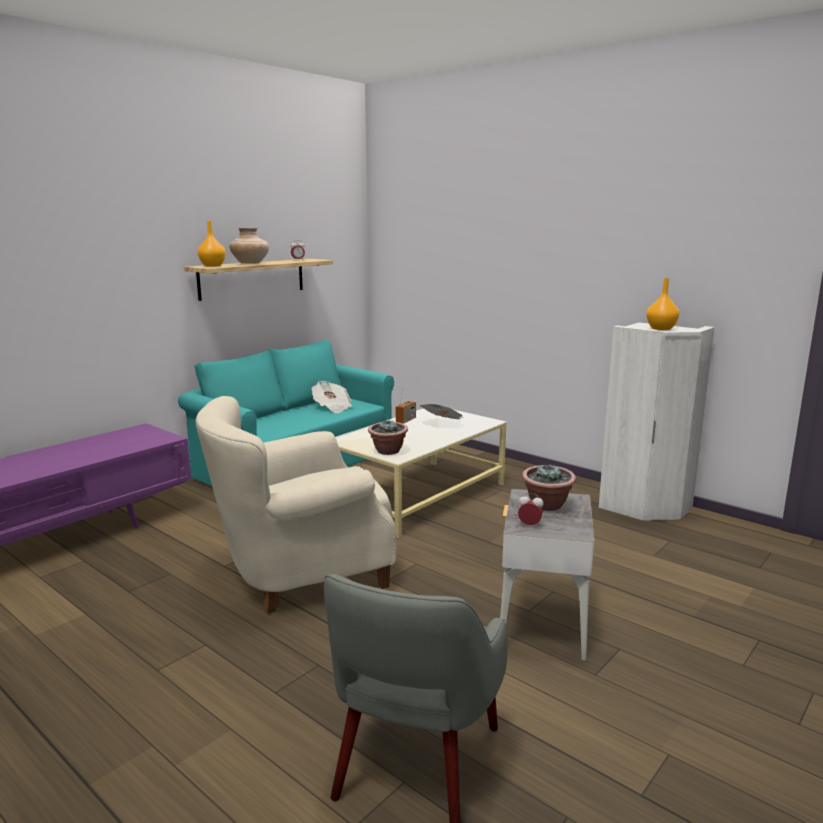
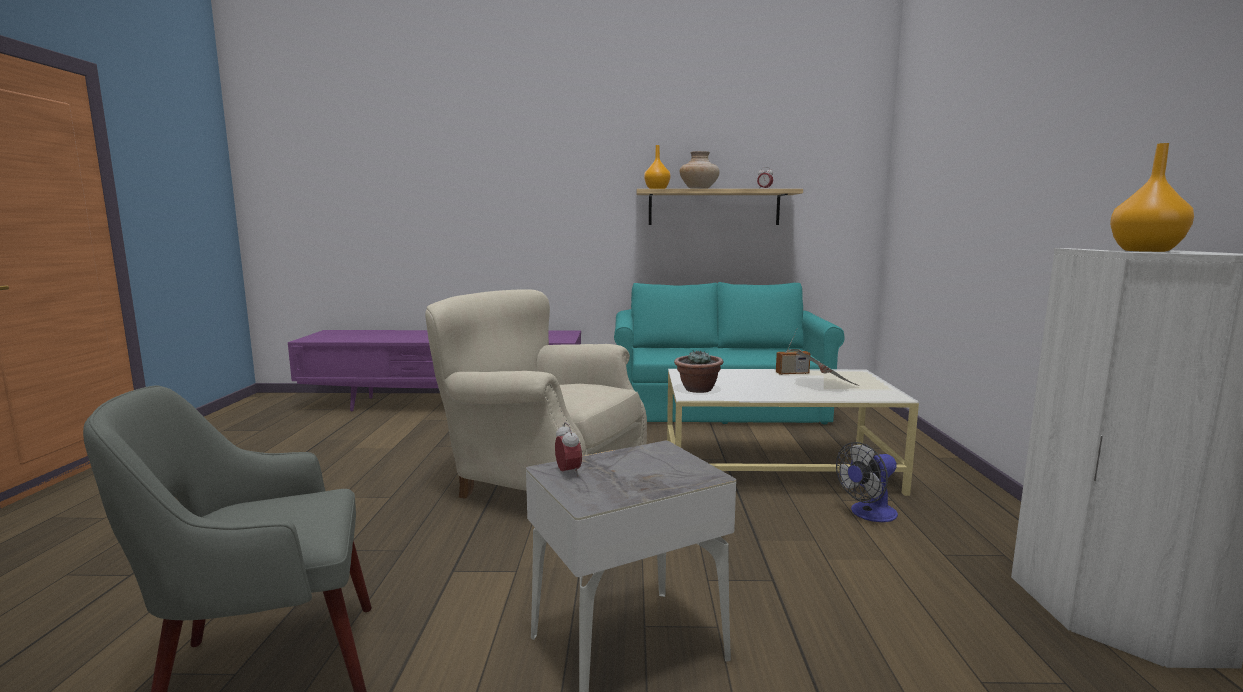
camera: 50 degrees right, 5 degrees down
(332, 407) = (766, 354): newspaper -> none
(506, 503) = (868, 514): none -> fan
(547, 505) = (648, 467): potted plant -> none

